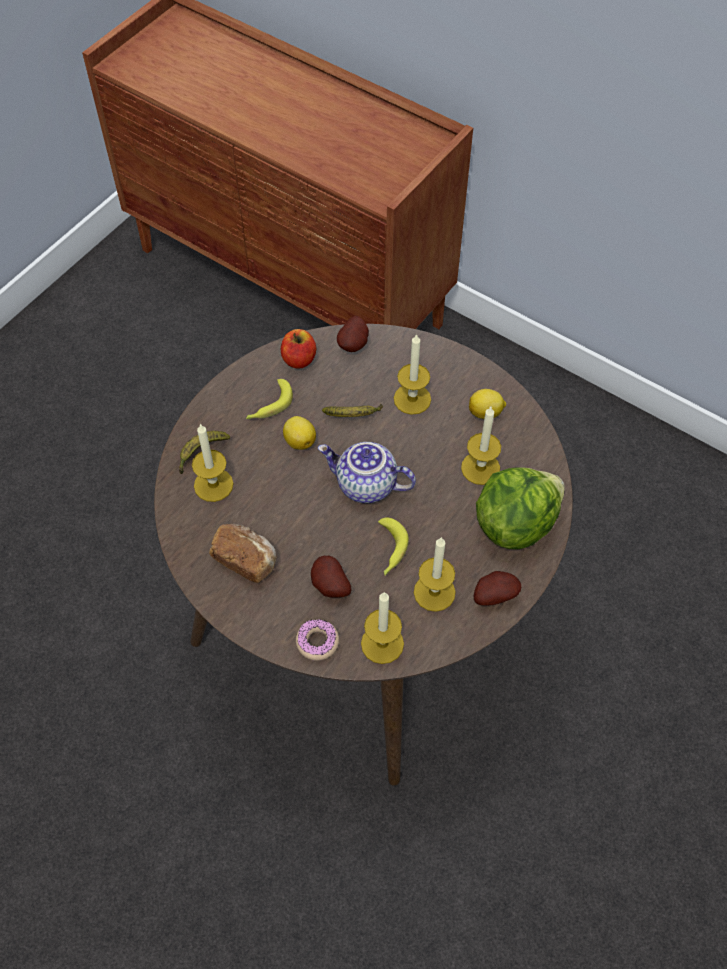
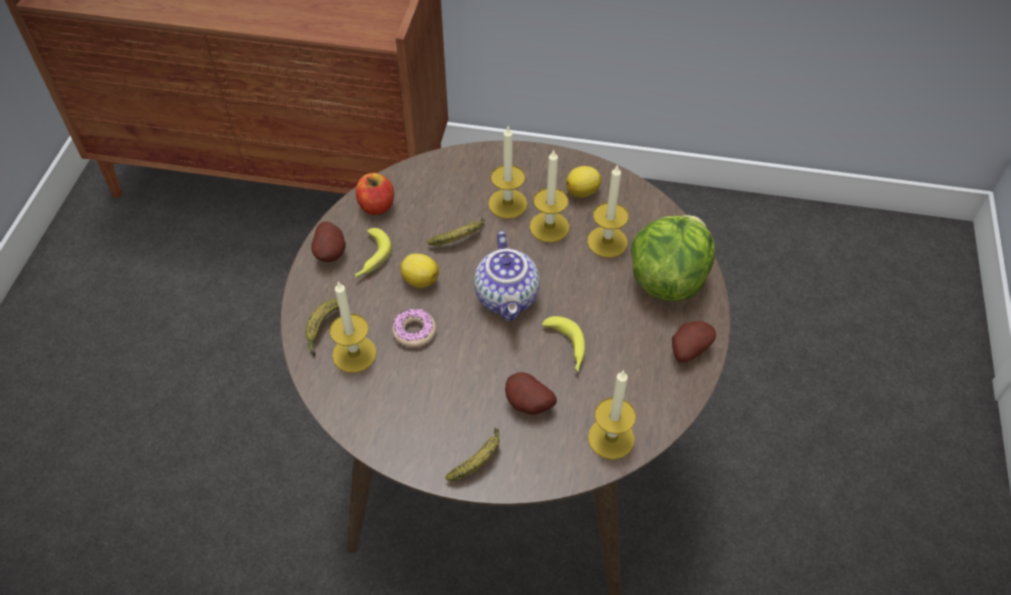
camera: 25 degrees left, 5 degrees down
(245, 558) = (428, 412): bread -> none
(264, 616) = (478, 460): none -> banana
(317, 642) = (547, 463): donut -> donut (414, 332)
(354, 344) = (424, 174): potato -> potato (331, 253)
(365, 486) = (508, 298): teapot -> teapot turned 90 degrees counterclockwise
(434, 592) = (631, 369): candle -> candle (549, 227)

